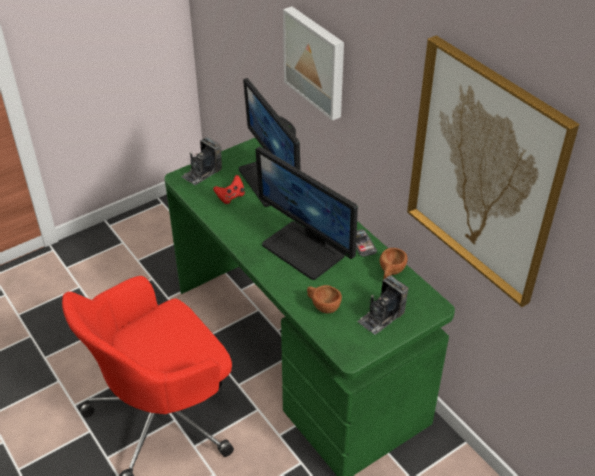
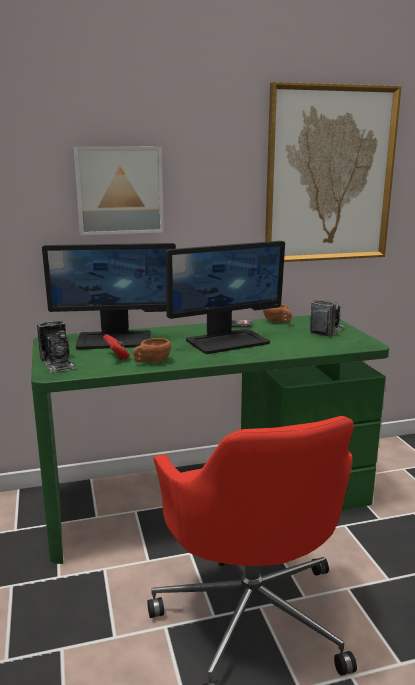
camera: 70 degrees left, 25 degrees down
(322, 306) = (305, 344): brown cup -> brown cup (152, 362)
(381, 317) = (327, 330): camera -> camera turned 120 degrees counterclockwise

